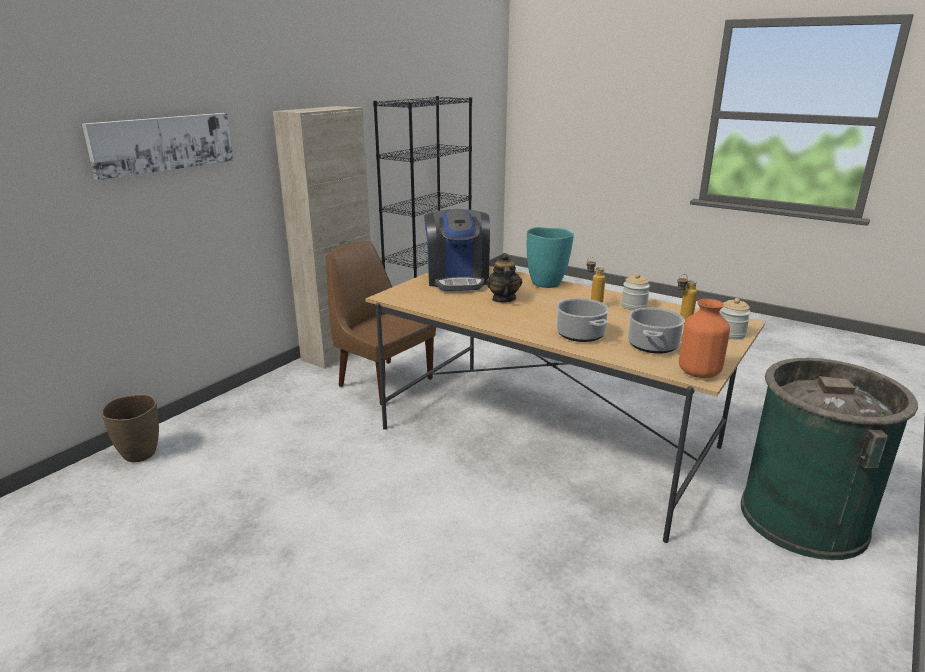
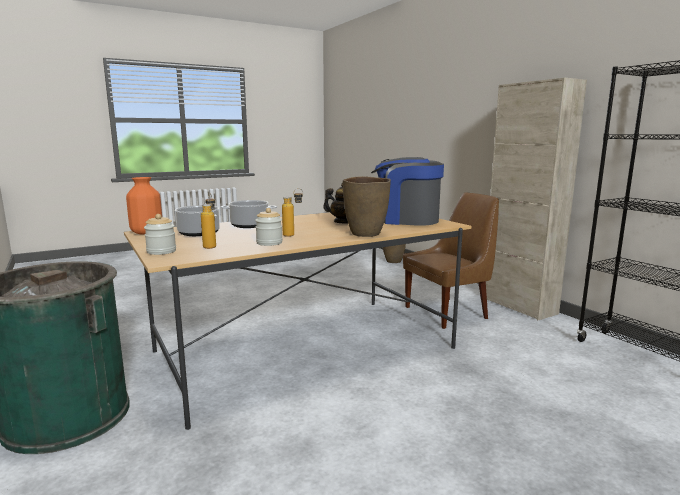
camera: 115 degrees right, 10 degrees down
(163, 143) = (455, 107): picture -> none
(546, 283) = (366, 234): turquoise vase -> brown vase

